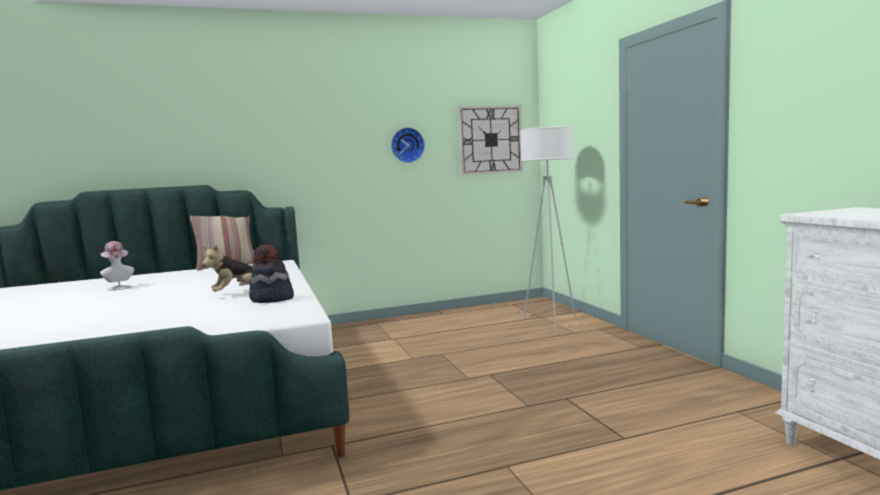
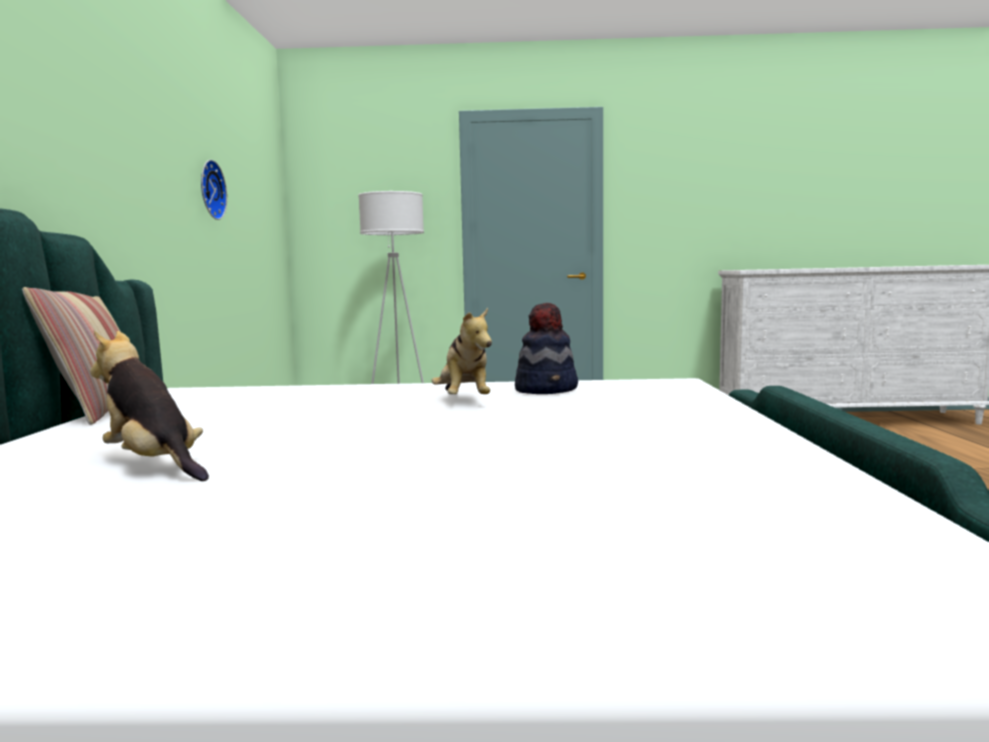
camera: 70 degrees left, 0 degrees up
(119, 287) = (154, 465): hat -> plush toy
(490, 140) = (263, 201): wall clock -> none

